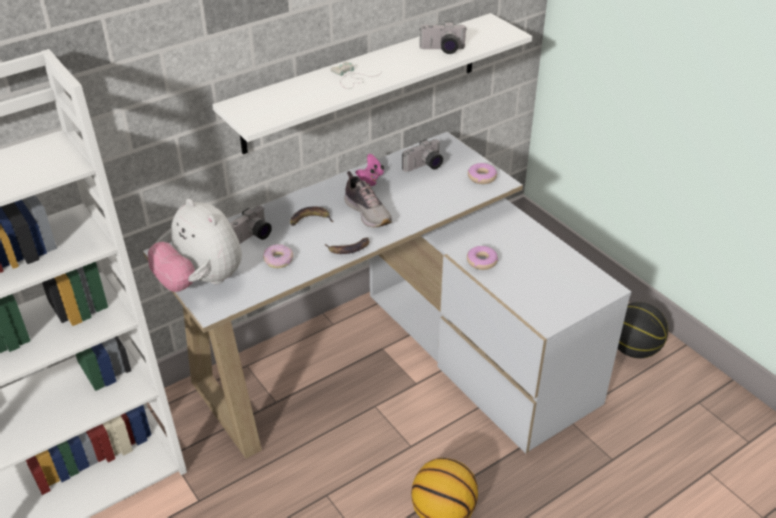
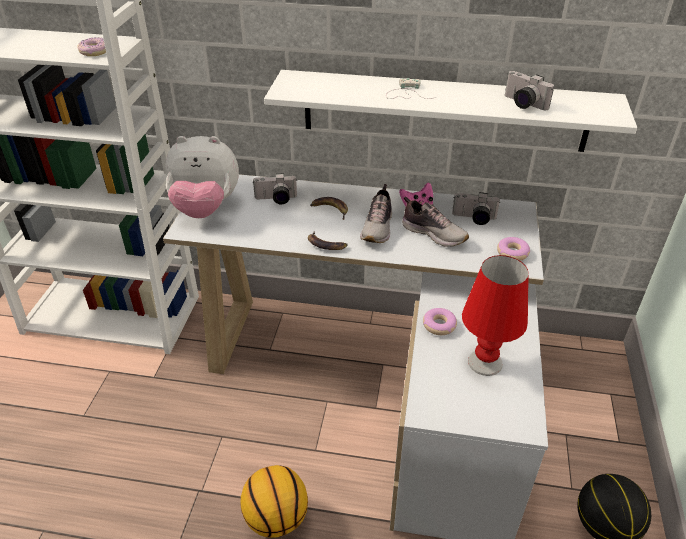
camera: 45 degrees right, 0 degrees up
(201, 281) = (205, 208): plush toy -> plush toy turned 90 degrees counterclockwise
(278, 260) = (269, 224): donut -> donut (95, 52)
(413, 193) = (433, 233): none -> shoe
(539, 266) = (485, 362): none -> red table lamp

